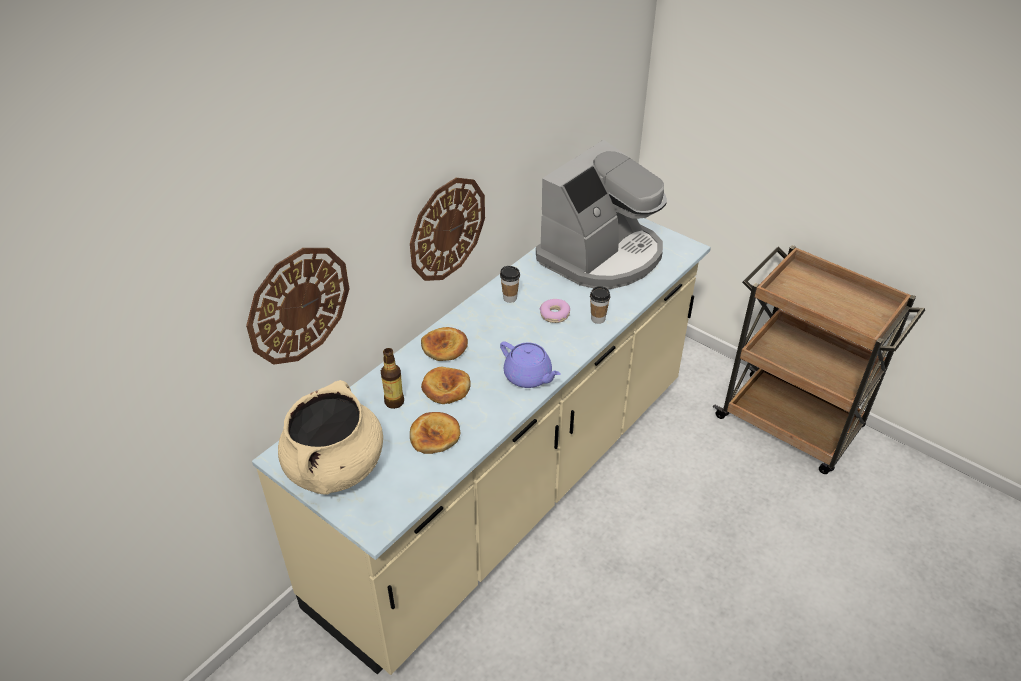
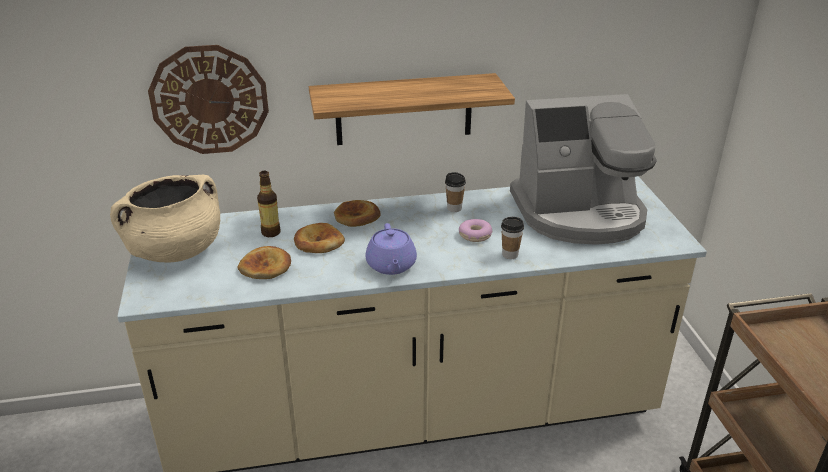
camera: 40 degrees right, 10 degrees down
(447, 229) = (404, 109): wall clock -> shelf

